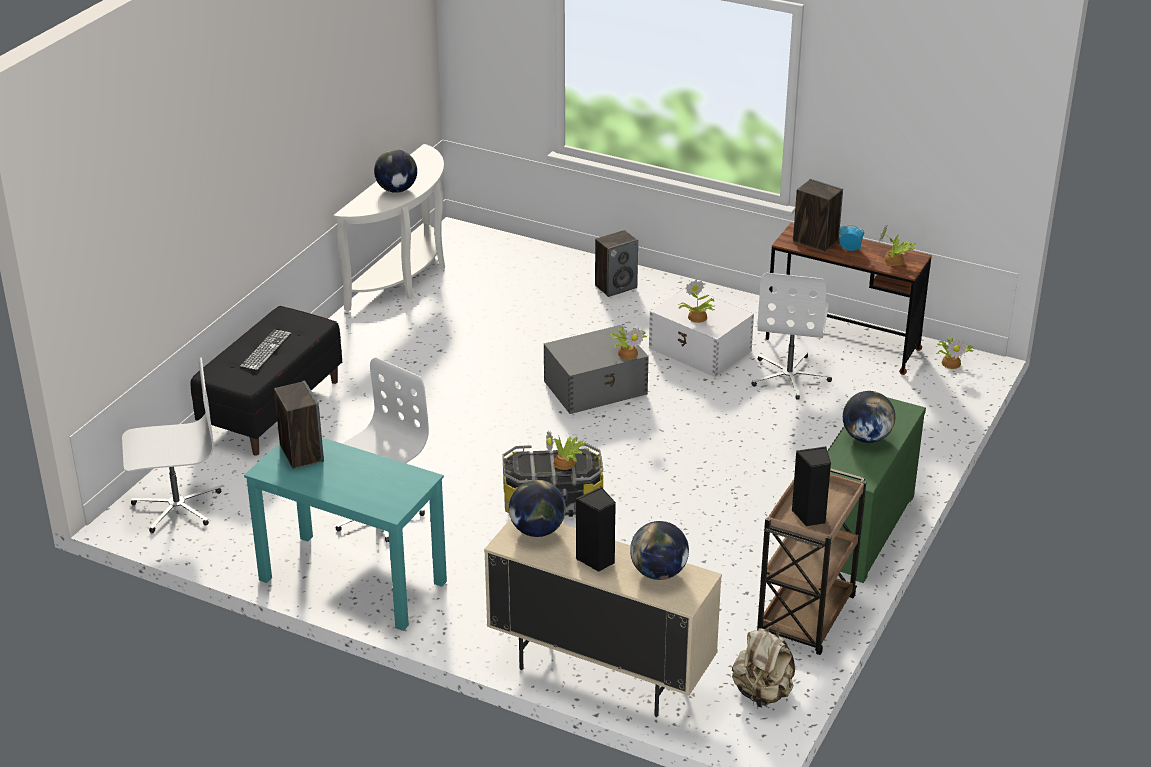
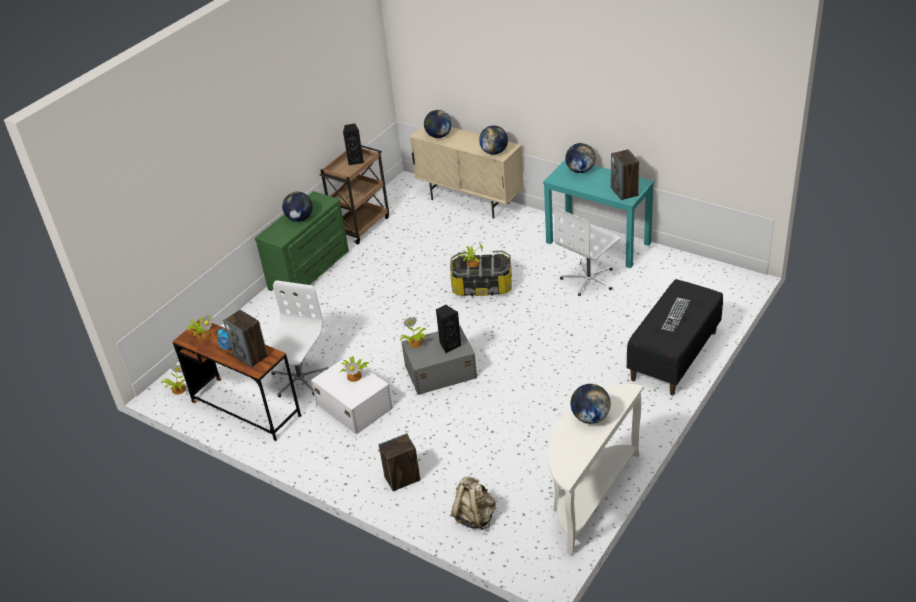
camera: 170 degrees left, 5 degrees up
(176, 506) = (715, 285): white office chair -> none
(373, 496) = (580, 170): none -> globe
(596, 560) = (467, 140): black speaker -> black speaker (449, 345)
(762, 693) = (396, 194): beige backpack -> beige backpack (475, 516)

